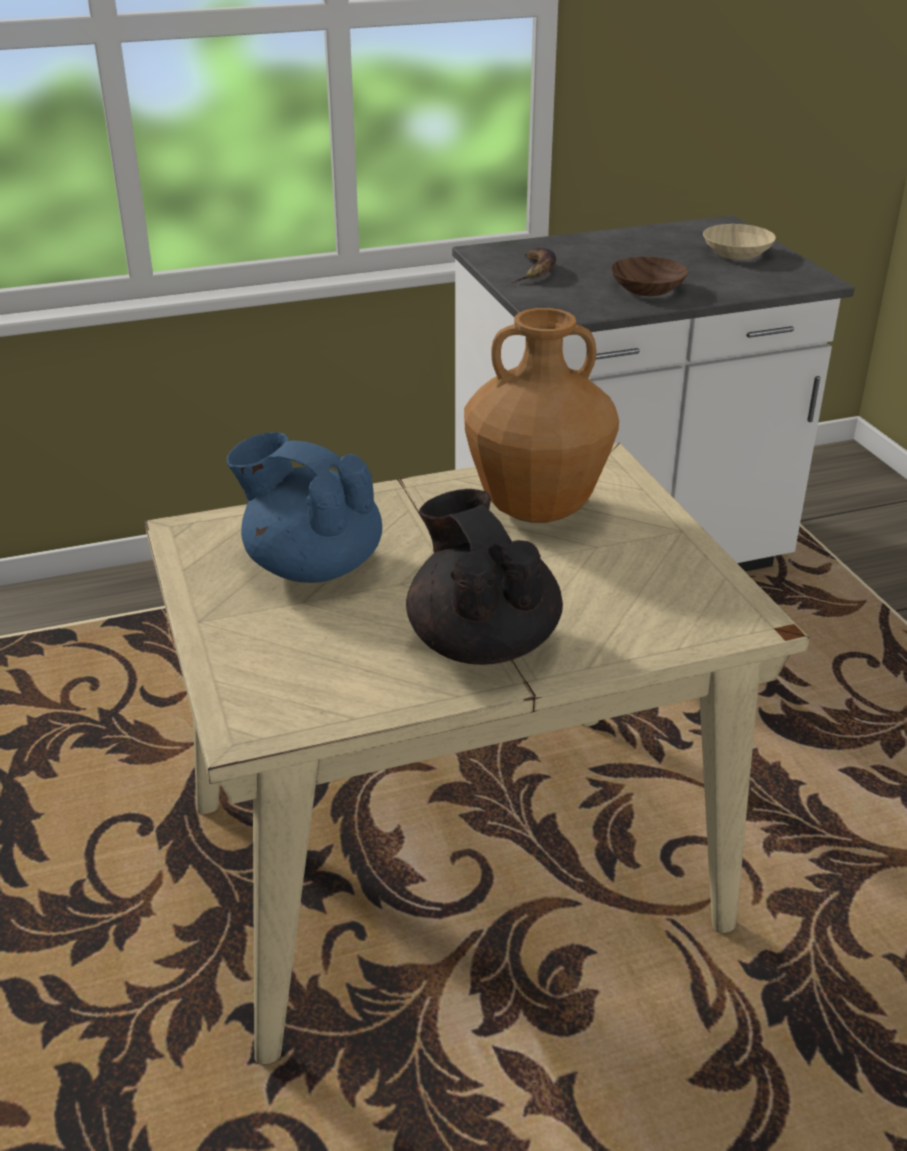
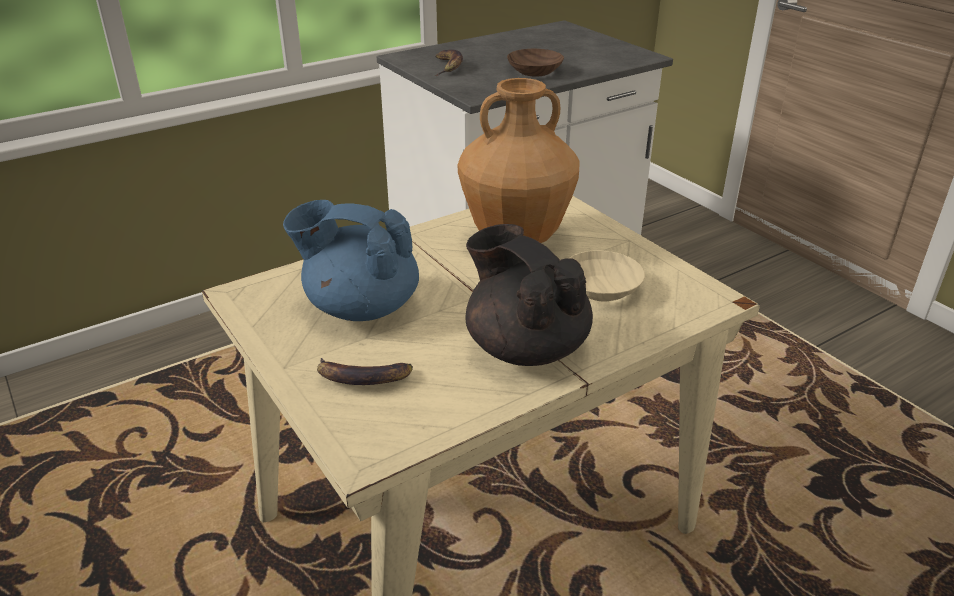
camera: 15 degrees left, 0 degrees up
(277, 647) = (361, 378): none -> banana
(737, 254) = (582, 44): beige bowl -> beige bowl (602, 290)

